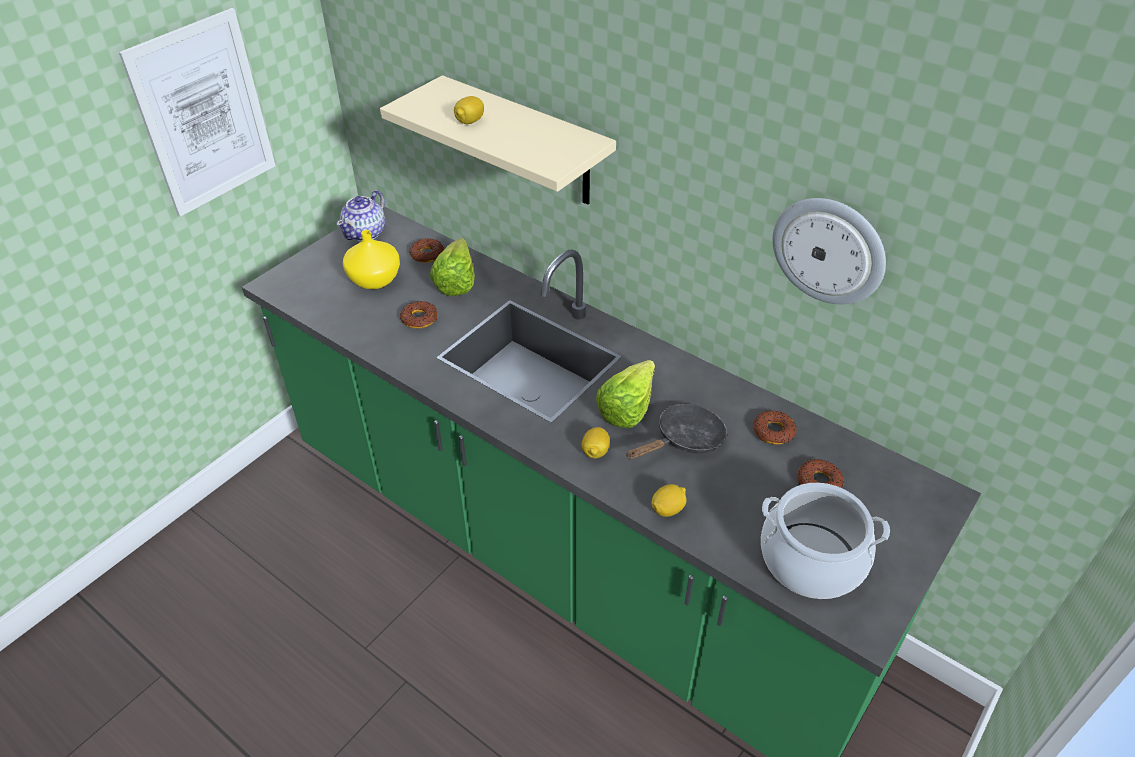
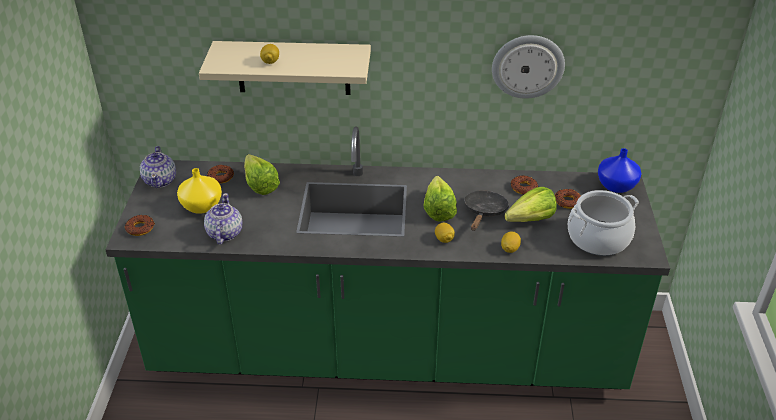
camera: 35 degrees left, 5 degrees down
(204, 114) = (46, 122): picture -> none
(363, 323) = (224, 233): none -> teapot
(419, 318) = (260, 216): donut -> donut (140, 228)
(730, 480) = (526, 221): none -> lettuce
(919, 495) = (616, 186): none -> blue vase

